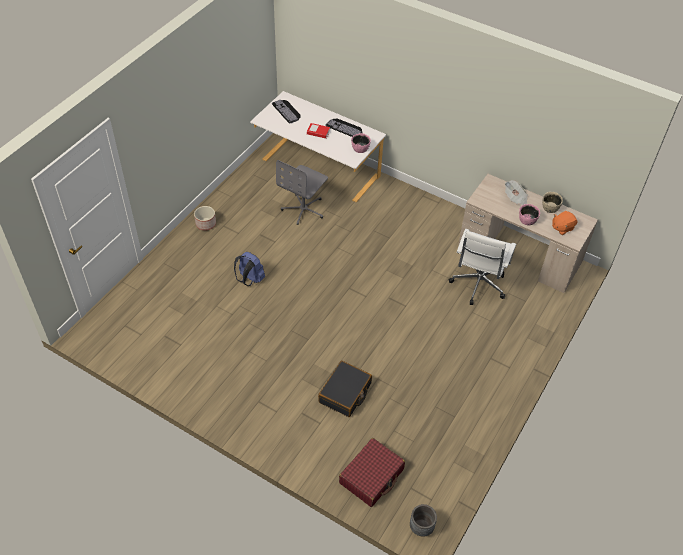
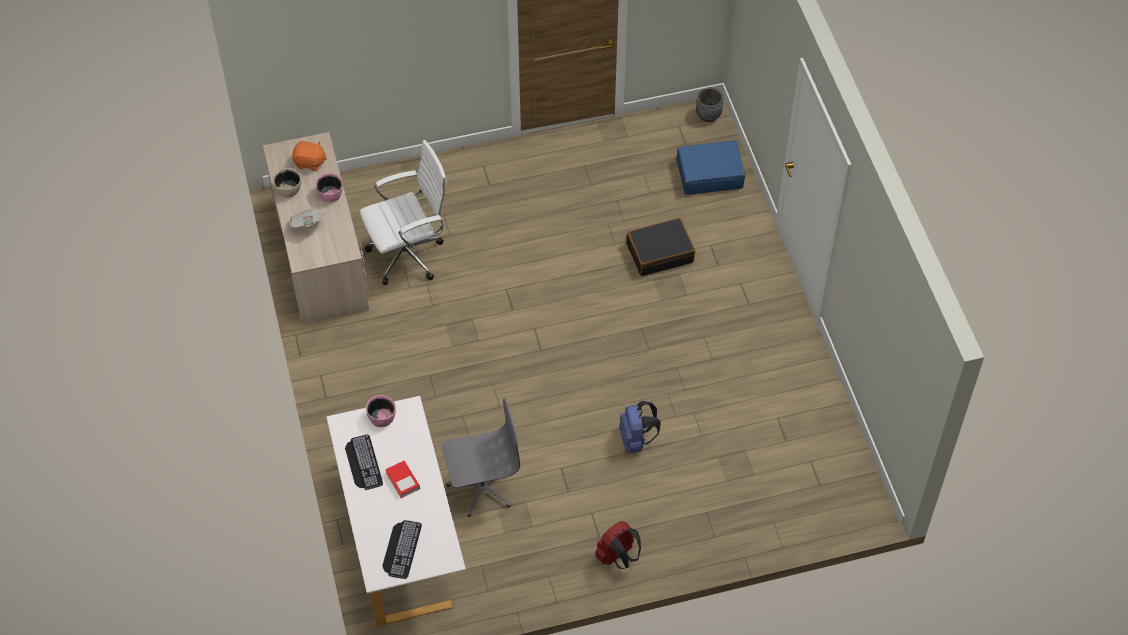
camera: 135 degrees left, 5 degrees up
(205, 224) = (618, 557): planter -> red backpack
(371, 476) = (709, 174): red suitcase -> blue suitcase

